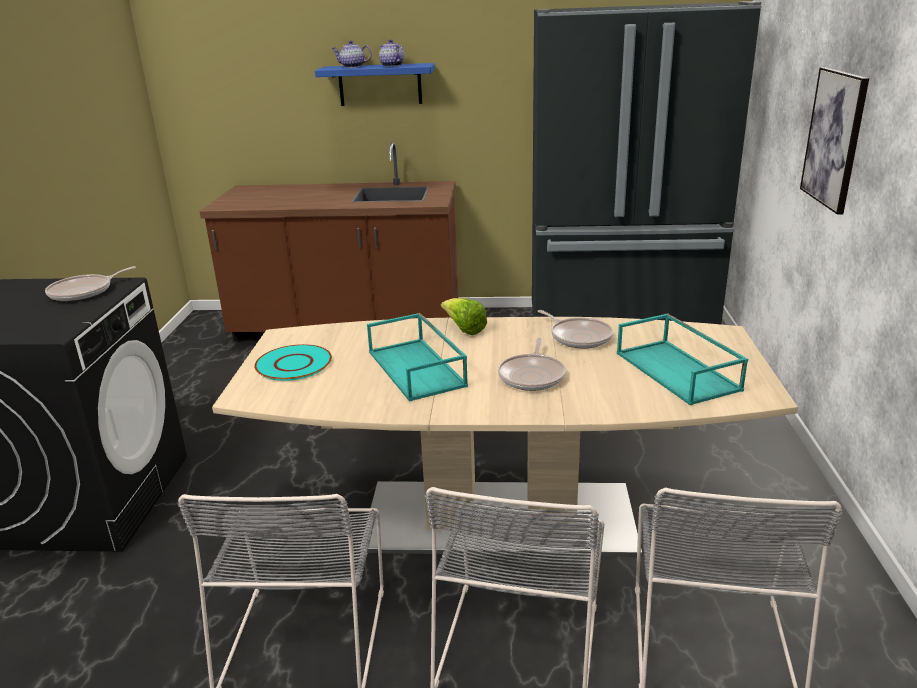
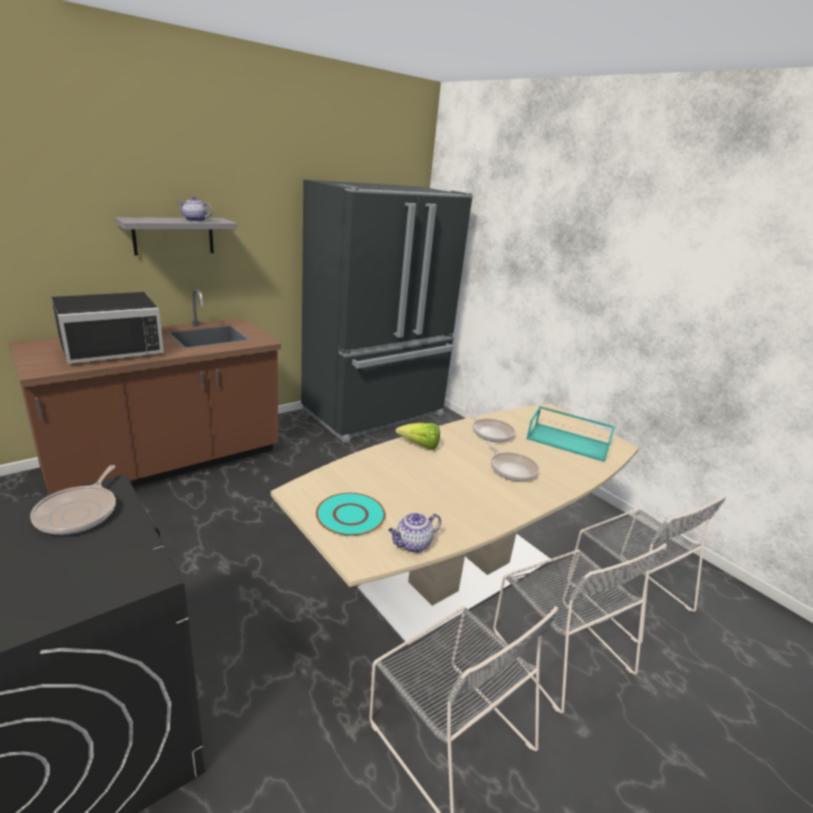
camera: 45 degrees left, 0 degrees up
(296, 195) = (111, 347): none -> black microwave
(352, 67) = (154, 219): teapot -> teapot (412, 544)
(380, 84) = (173, 236): blue shelf -> grey shelf
(418, 369) = (442, 487): turquoise tray -> none
(578, 337) = (491, 432): frying pan -> frying pan turned 45 degrees clockwise
(834, 138) = (551, 284): picture -> none

